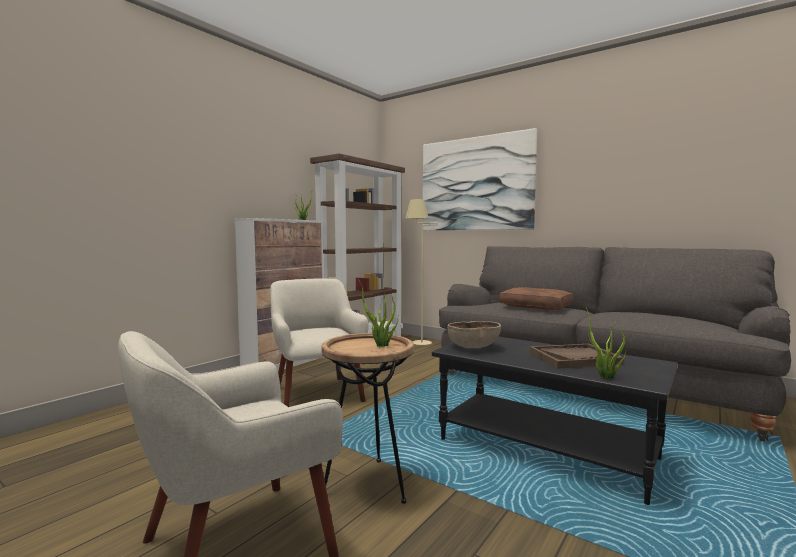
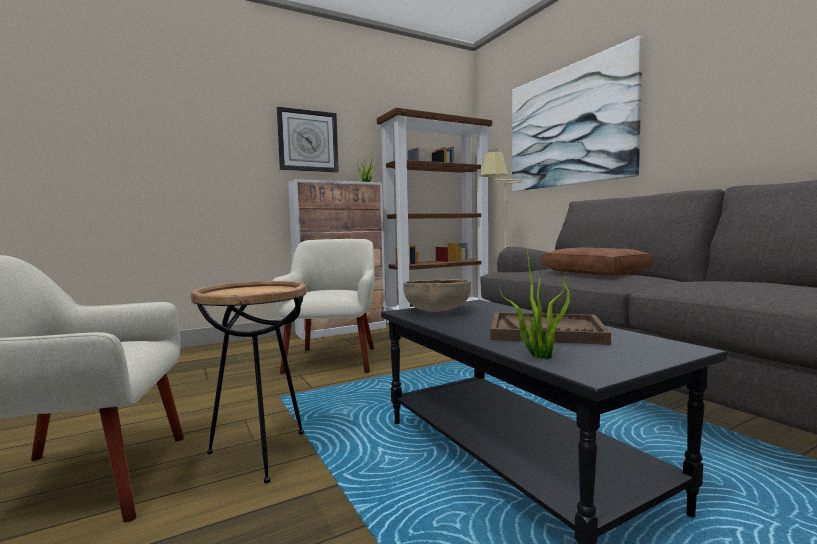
camera: 25 degrees right, 0 degrees up
(251, 176) = (308, 141): none -> wall clock
(380, 345) = (264, 291): potted plant -> none

